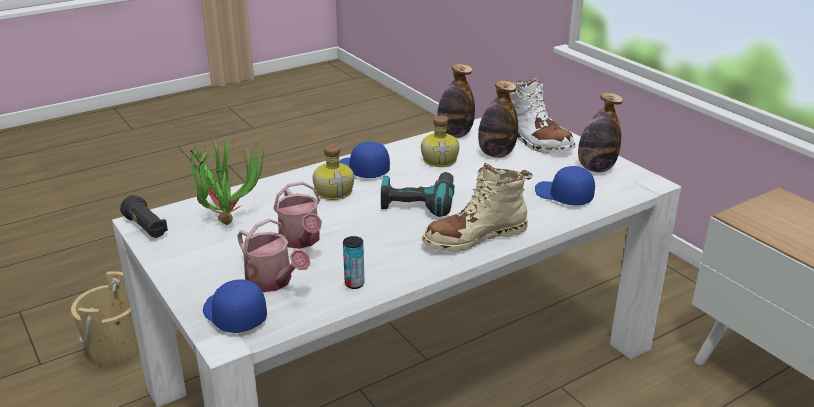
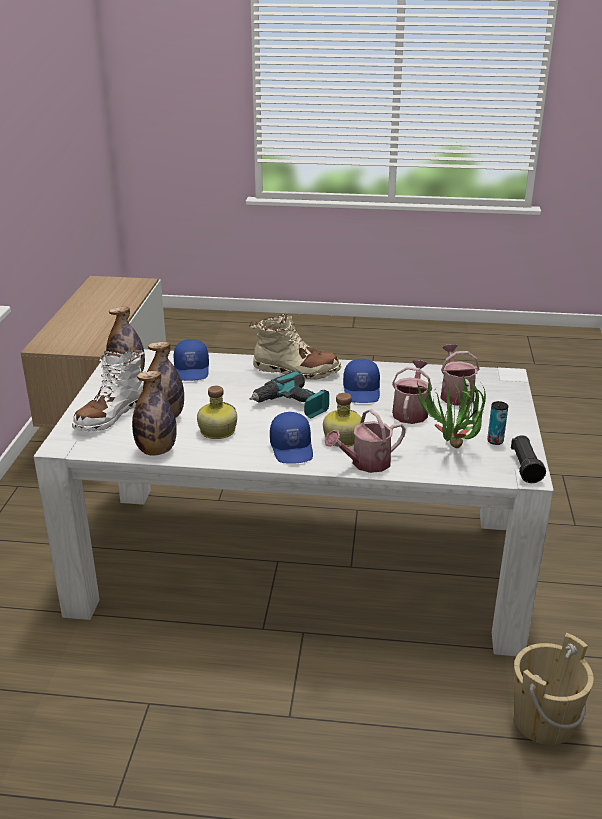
camera: 140 degrees left, 0 degrees up
(233, 315) = (496, 385): blue cap -> blue cap (362, 391)
(291, 181) = (366, 463): none -> watering can
(354, 284) = (406, 375): can -> can (495, 441)
(534, 141) = (112, 415): white boot -> white boot turned 150 degrees counterclockwise

